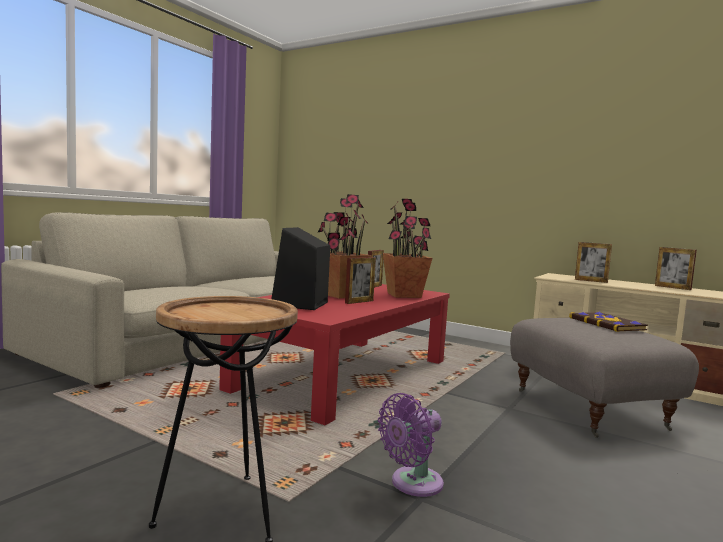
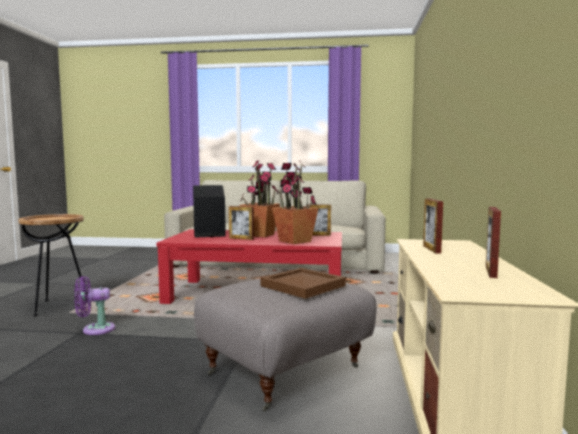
camera: 65 degrees right, 0 degrees up
(412, 484) = (95, 329): purple fan -> purple fan turned 45 degrees counterclockwise
(607, 324) = (304, 286): book -> brown tray

